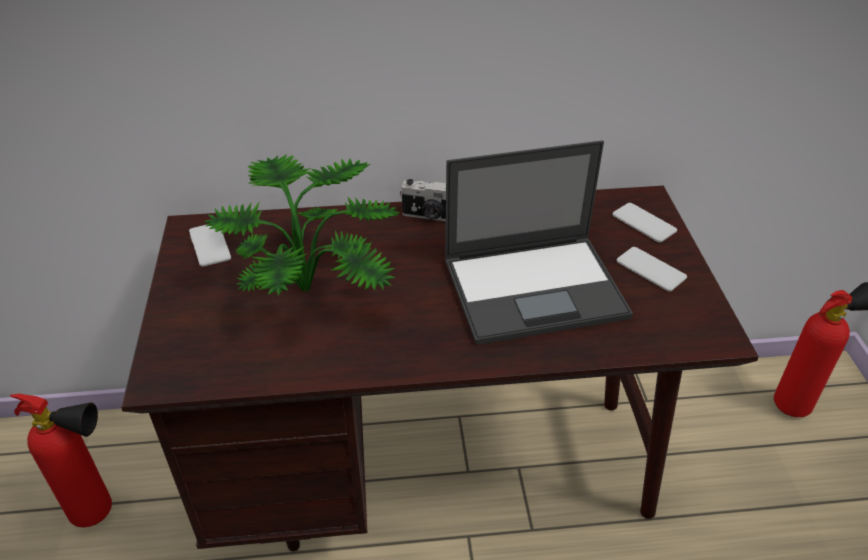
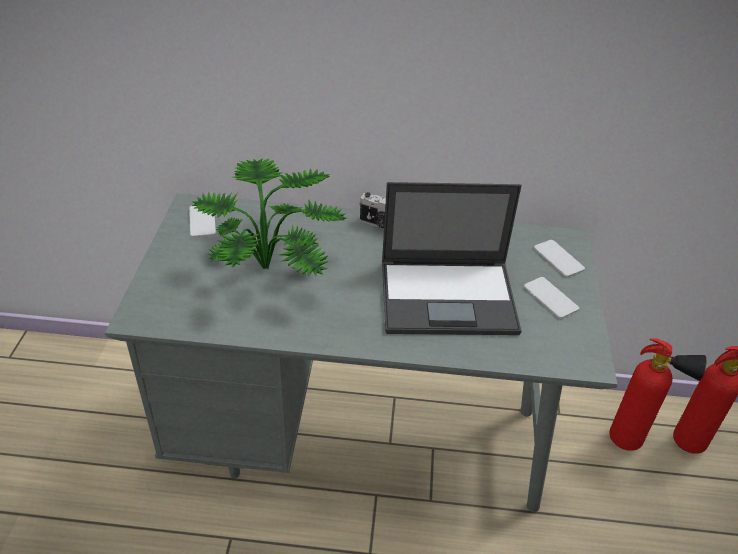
camera: 10 degrees right, 0 degrees up
(102, 513) = (95, 419): fire extinguisher -> fire extinguisher (633, 442)
(434, 472) = (361, 438): brown desk -> grey desk

